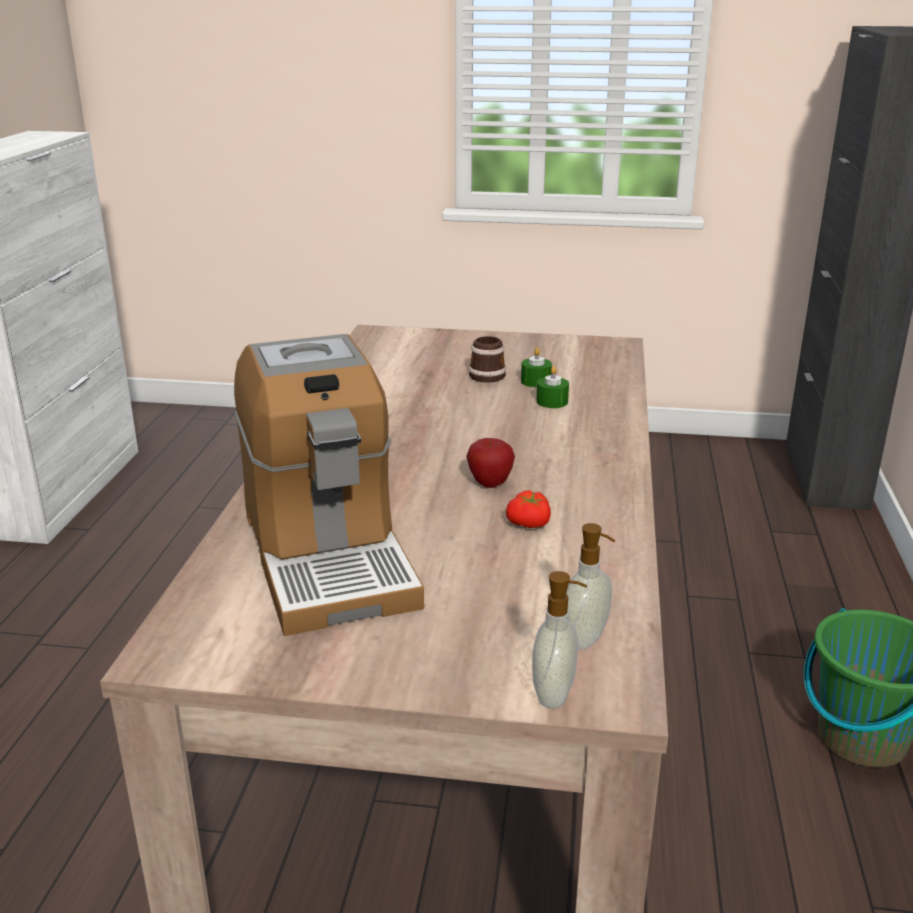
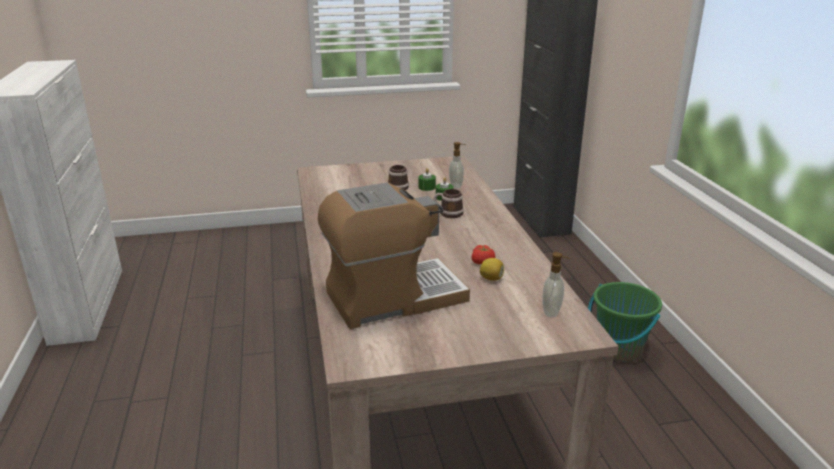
camera: 20 degrees left, 0 degrees up
(327, 557) = (393, 298): coffee machine -> coffee machine turned 75 degrees counterclockwise
(490, 483) = (447, 245): apple -> none
(521, 555) = (491, 278): none -> lemon
(537, 429) = (448, 213): none -> mug
(555, 694) = (557, 339): soap dispenser -> soap dispenser (456, 186)

